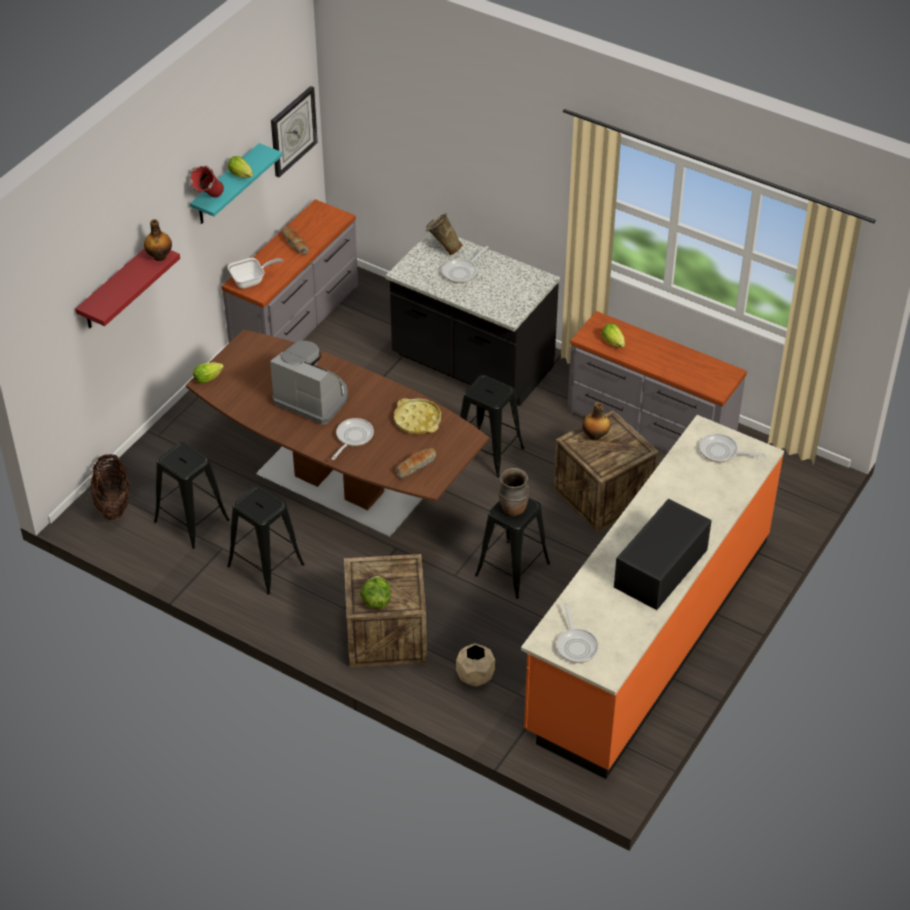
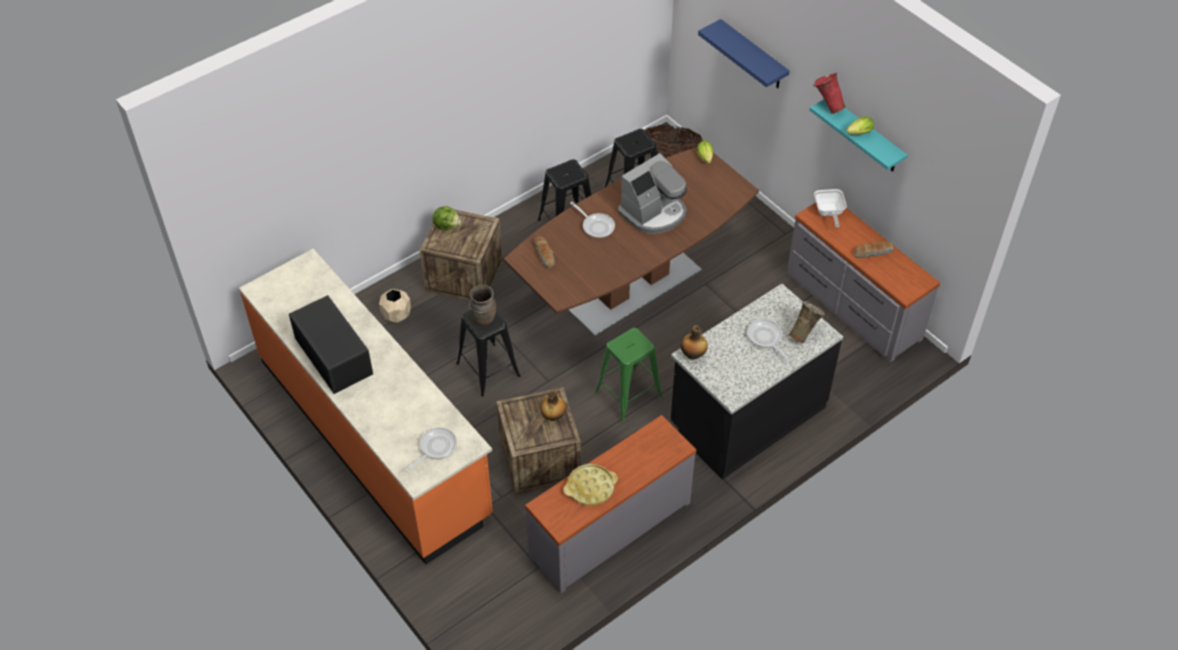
camera: 110 degrees right, 5 degrees up
(116, 288) = (753, 55): red shelf -> blue shelf
(160, 256) = (767, 71): bottle -> bottle (693, 355)
(293, 131) = (945, 200): wall clock -> none
(417, 420) = (598, 270): yellow tray -> yellow tray (590, 487)
(488, 452) = (628, 394): black stool -> green stool
(576, 645) = (293, 279): frying pan -> none
(614, 343) = (642, 446): lettuce -> none

